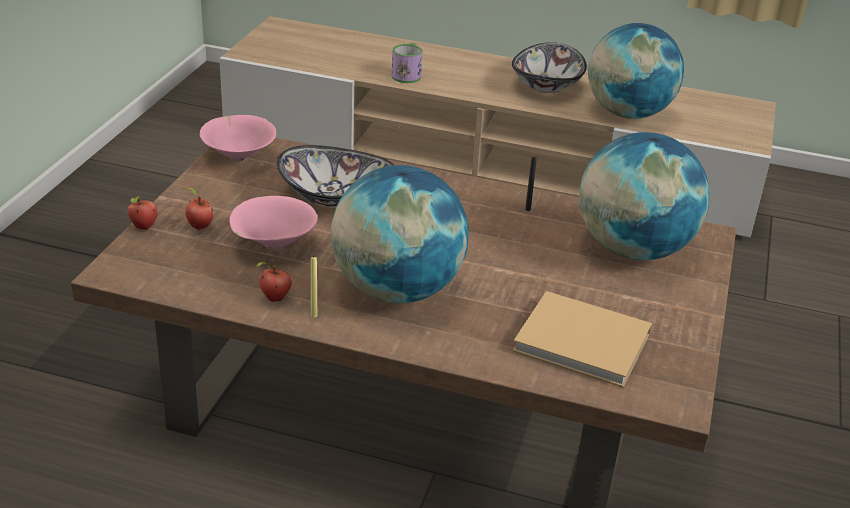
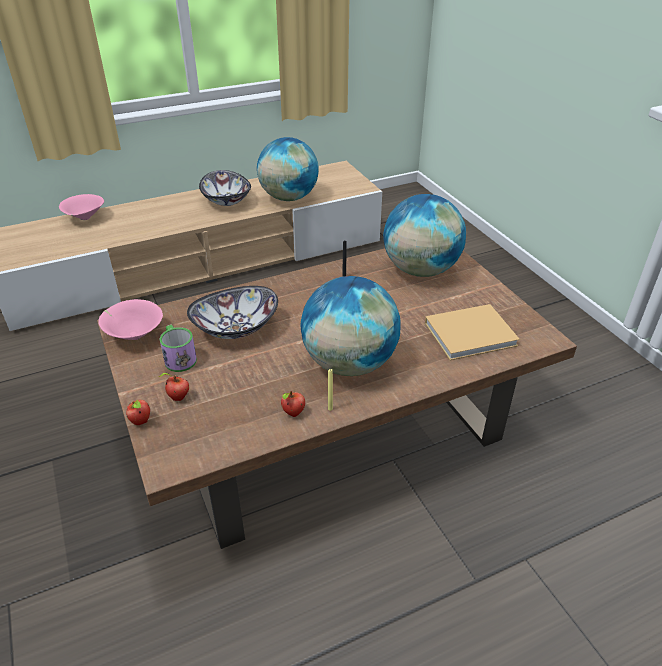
camera: 40 degrees left, 5 degrees up
(272, 245) = (242, 380): pink bowl -> pink bowl (84, 218)
(407, 74) = (136, 229): mug -> mug (178, 357)

